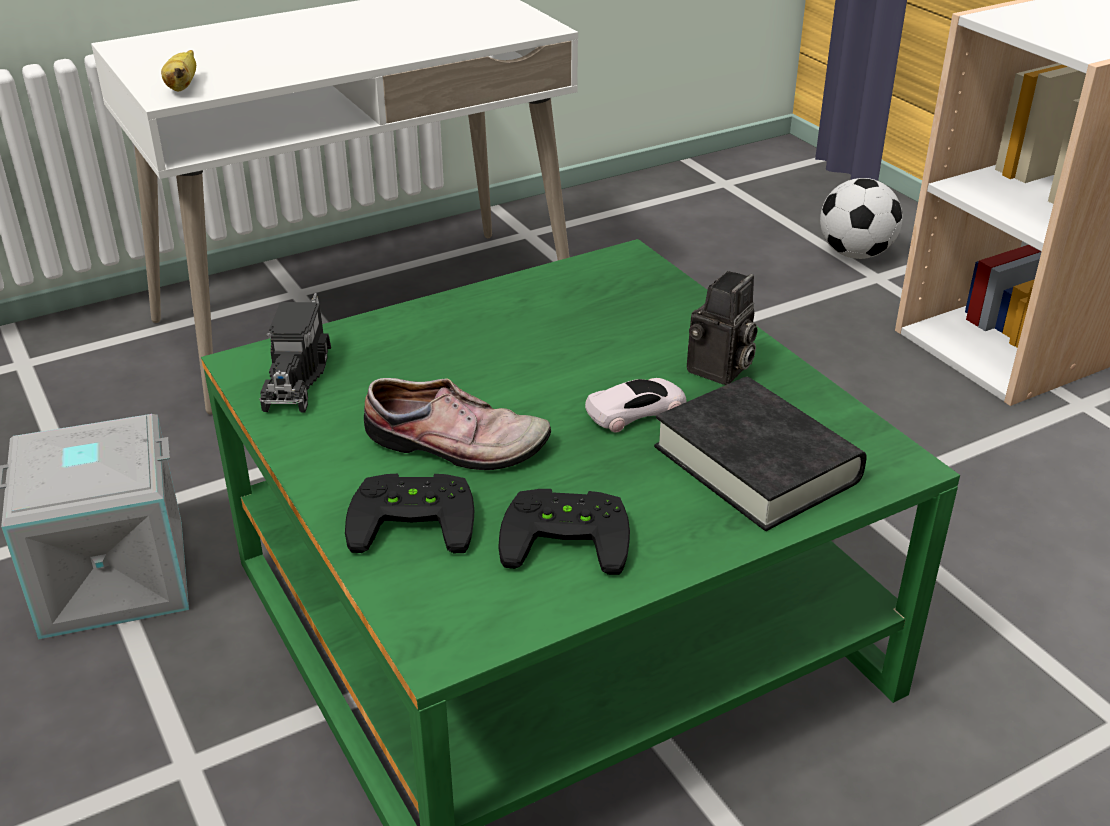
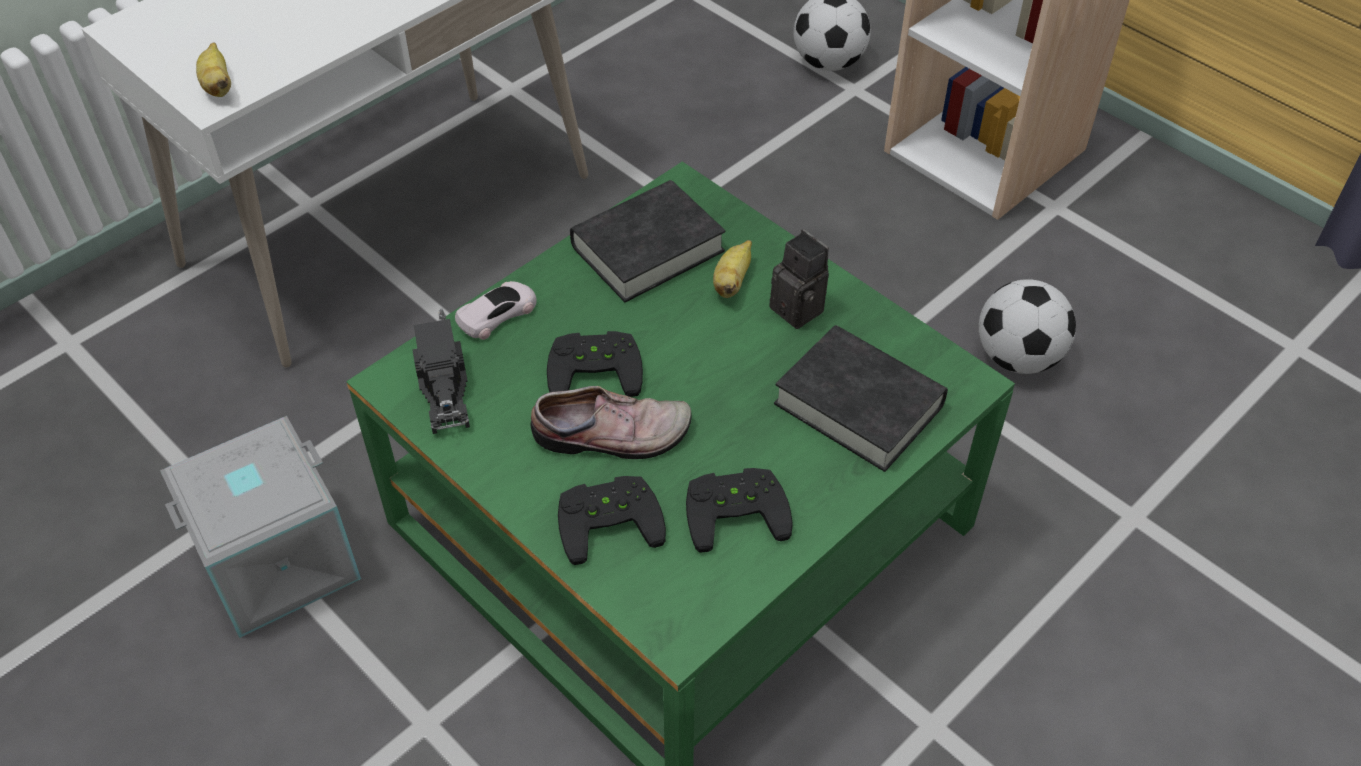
camera: 15 degrees left, 15 degrees up
(467, 384) = (595, 366): none -> black game controller
(569, 299) = (647, 249): none -> black book
(637, 411) = (747, 368): white toy car -> white toy car (498, 314)
(650, 337) = (732, 282): none -> banana
(720, 371) = (801, 309): camera -> camera turned 60 degrees counterclockwise
(1005, 534) = (1017, 357): none -> football

